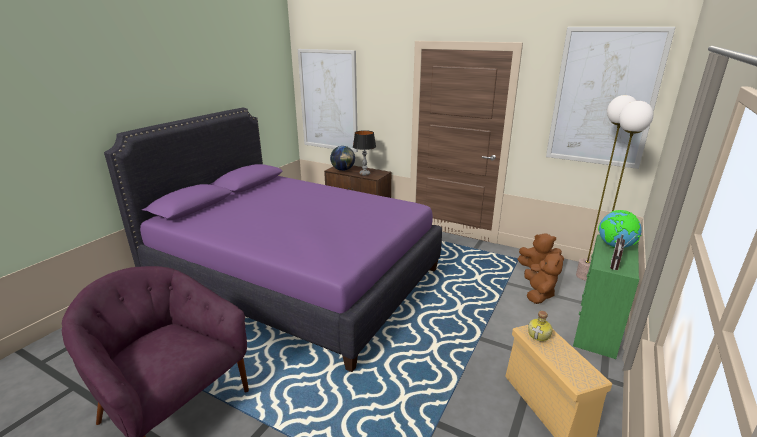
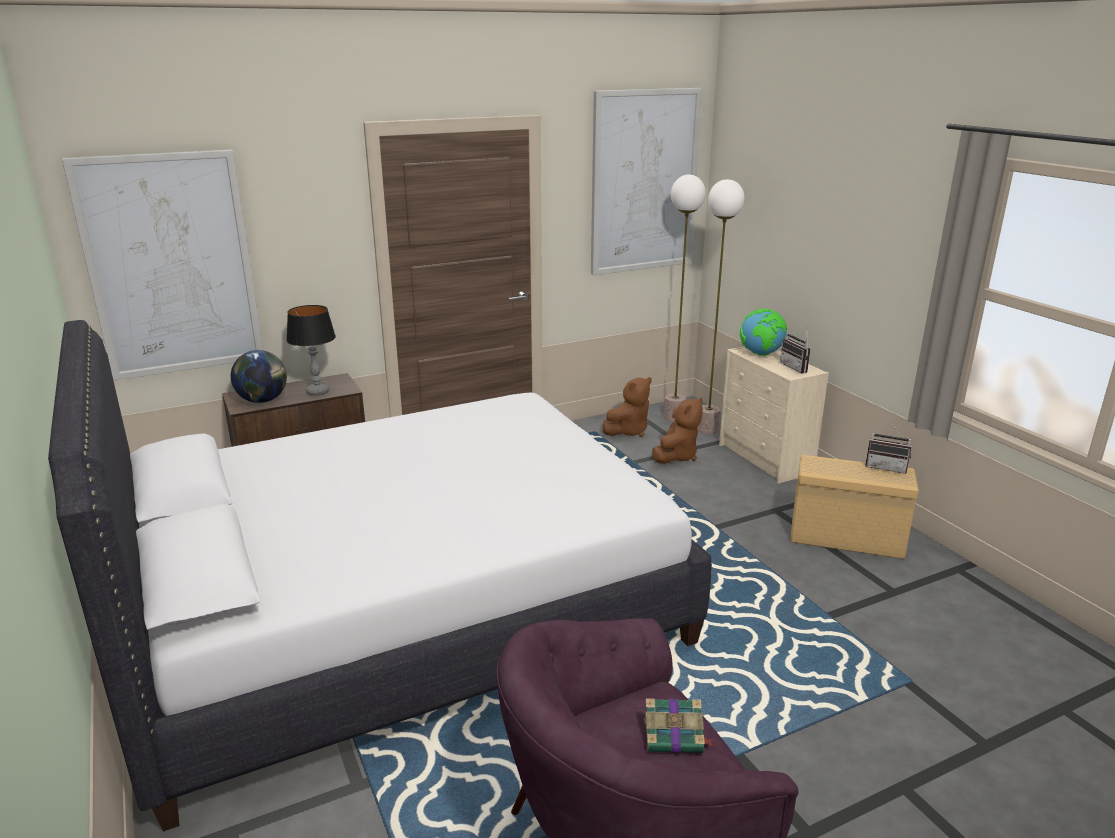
camera: 55 degrees left, 0 degrees up
(164, 355) = (675, 736): none -> book
(295, 278) = (403, 616): purple bed -> white bed
(538, 294) = (676, 456): brown plush toy -> brown plush toy turned 75 degrees clockwise
(539, 335) = (824, 467): bottle -> none
(587, 366) = (886, 467): none -> radio
(596, 330) = (766, 459): green dresser -> beige dresser

